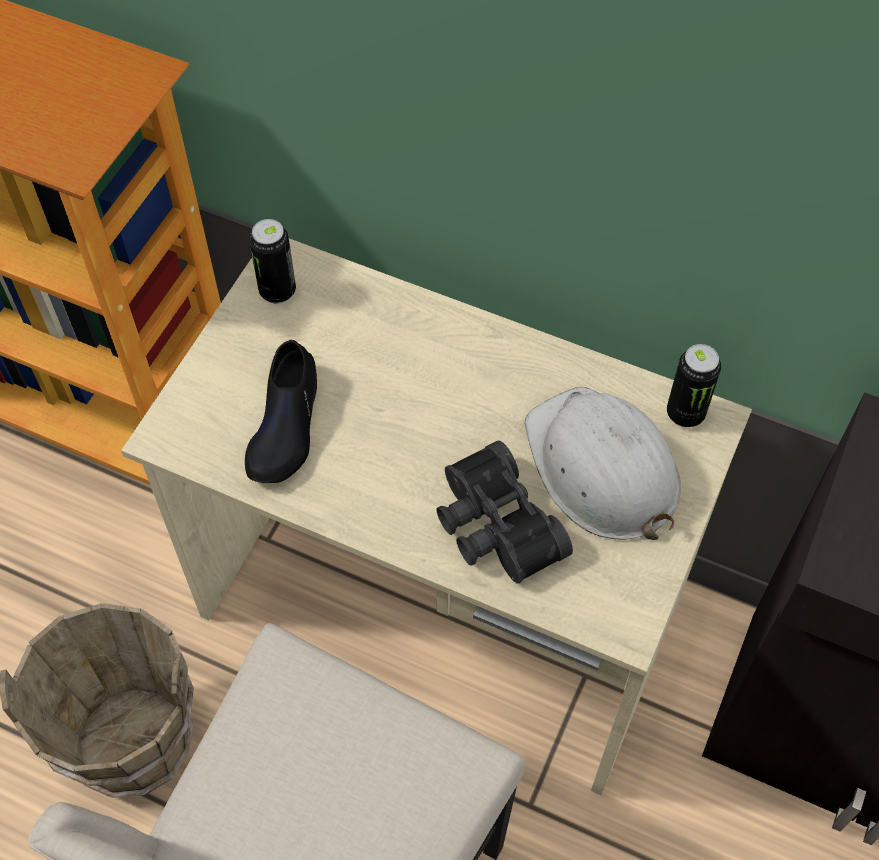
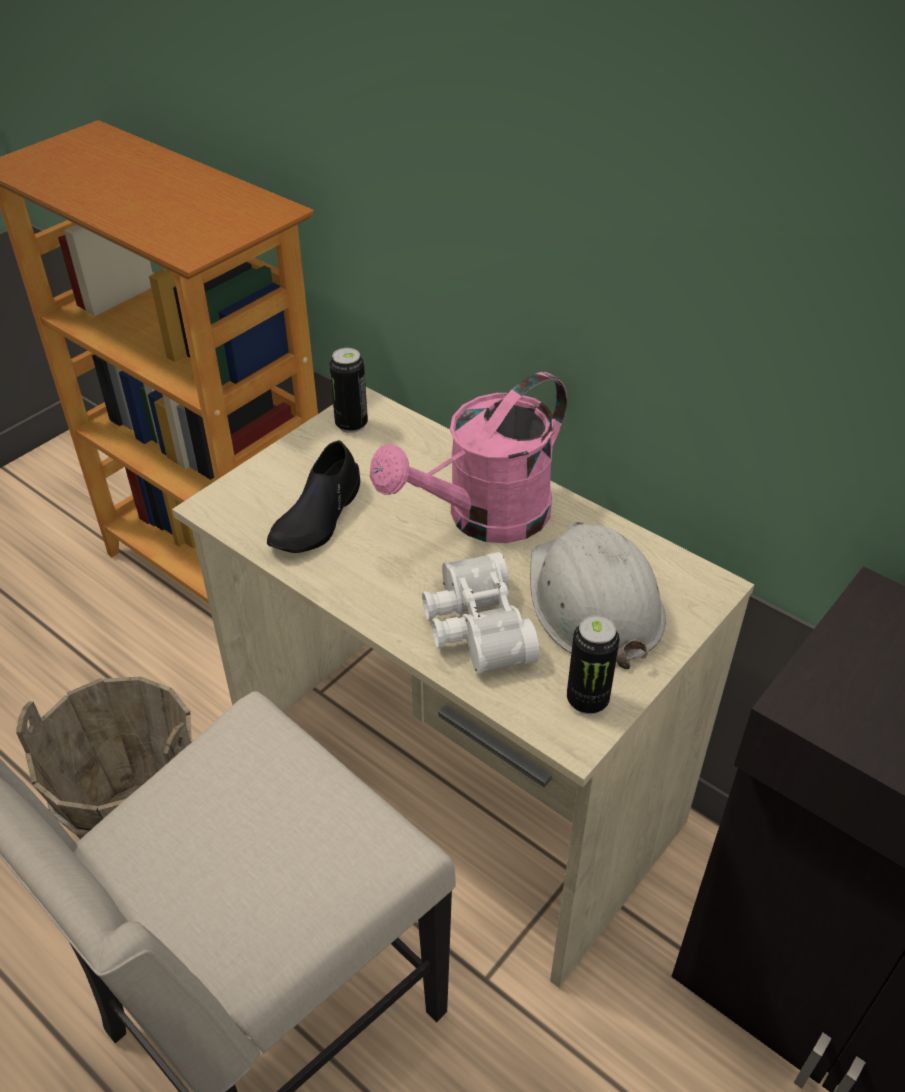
camera: 15 degrees right, 15 degrees down
(462, 388) = (484, 519): none -> pink watering can
(493, 527) = (474, 628): black binoculars -> white binoculars
(685, 413) = (687, 575): can -> can (587, 700)

